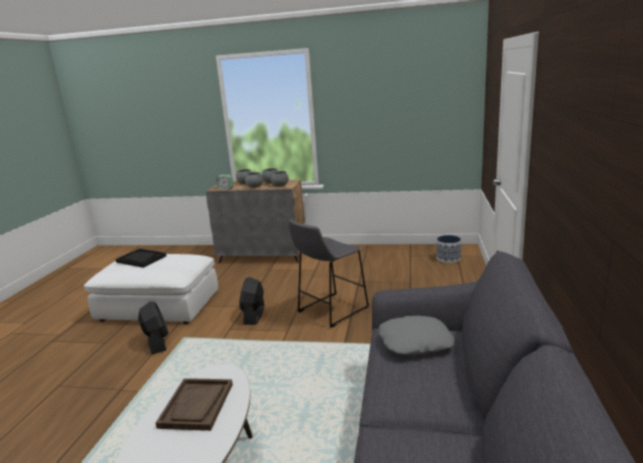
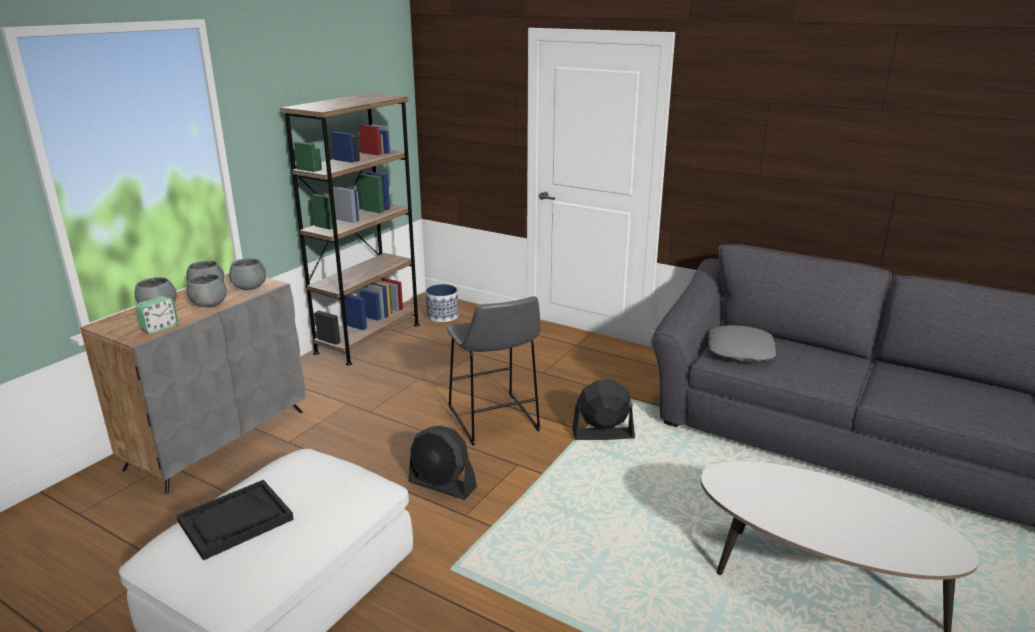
camera: 70 degrees left, 5 degrees up
(157, 342) = (438, 605): black fan -> black fan (602, 434)
(197, 405) = (789, 501): brown tray -> none
(391, 251) = (368, 338): none -> brown bookcase

